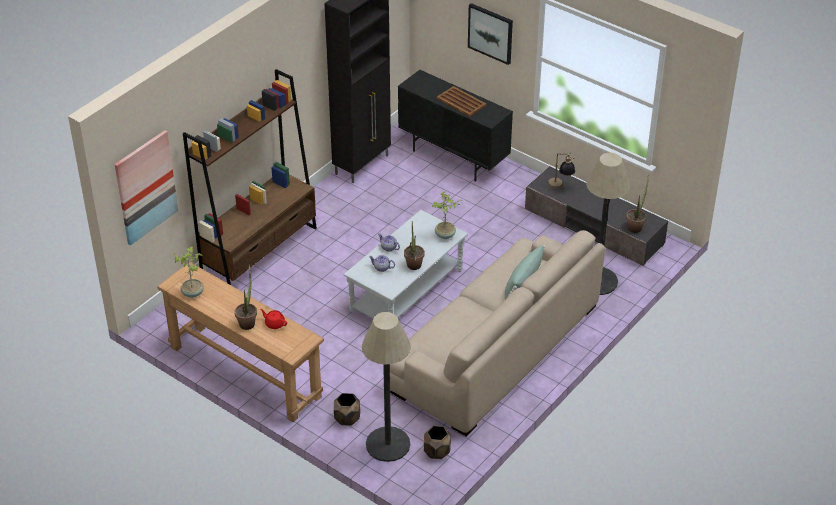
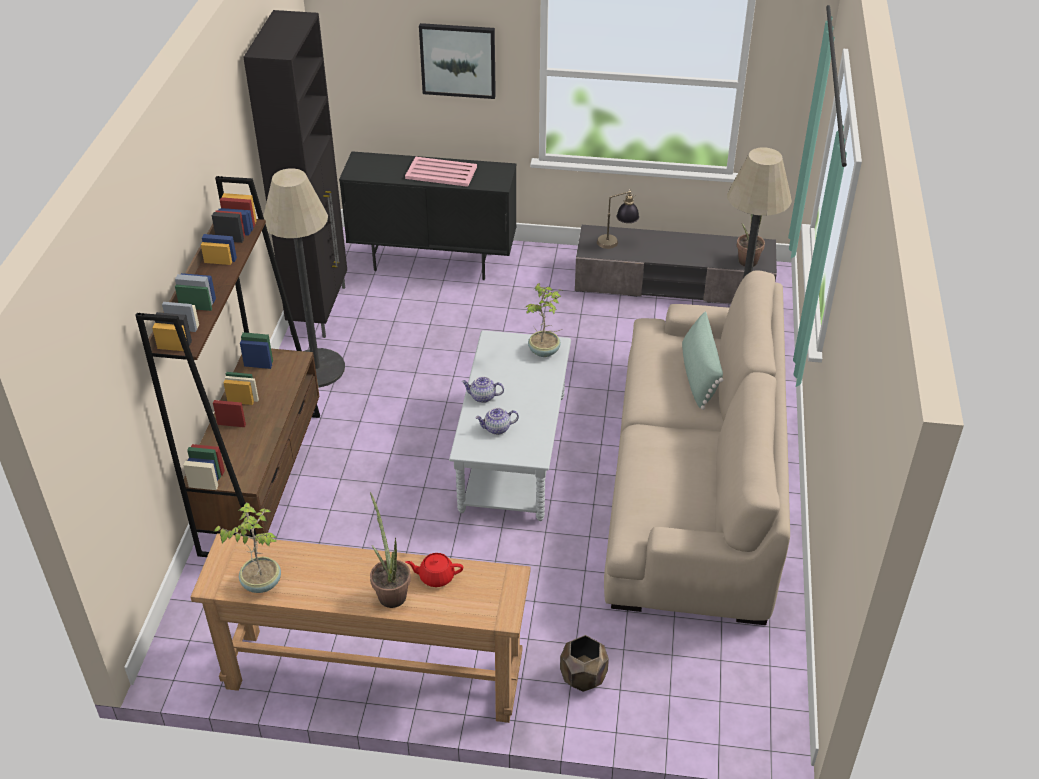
camera: 30 degrees left, 0 degrees up
(145, 187) = (105, 432): picture -> none
(387, 444) = (672, 690): floor lamp -> floor lamp (316, 368)
(413, 267) = (540, 410): potted plant -> none
(437, 452) = (747, 668): brown planter -> none
(461, 102) = (442, 173): brown tray -> pink tray

